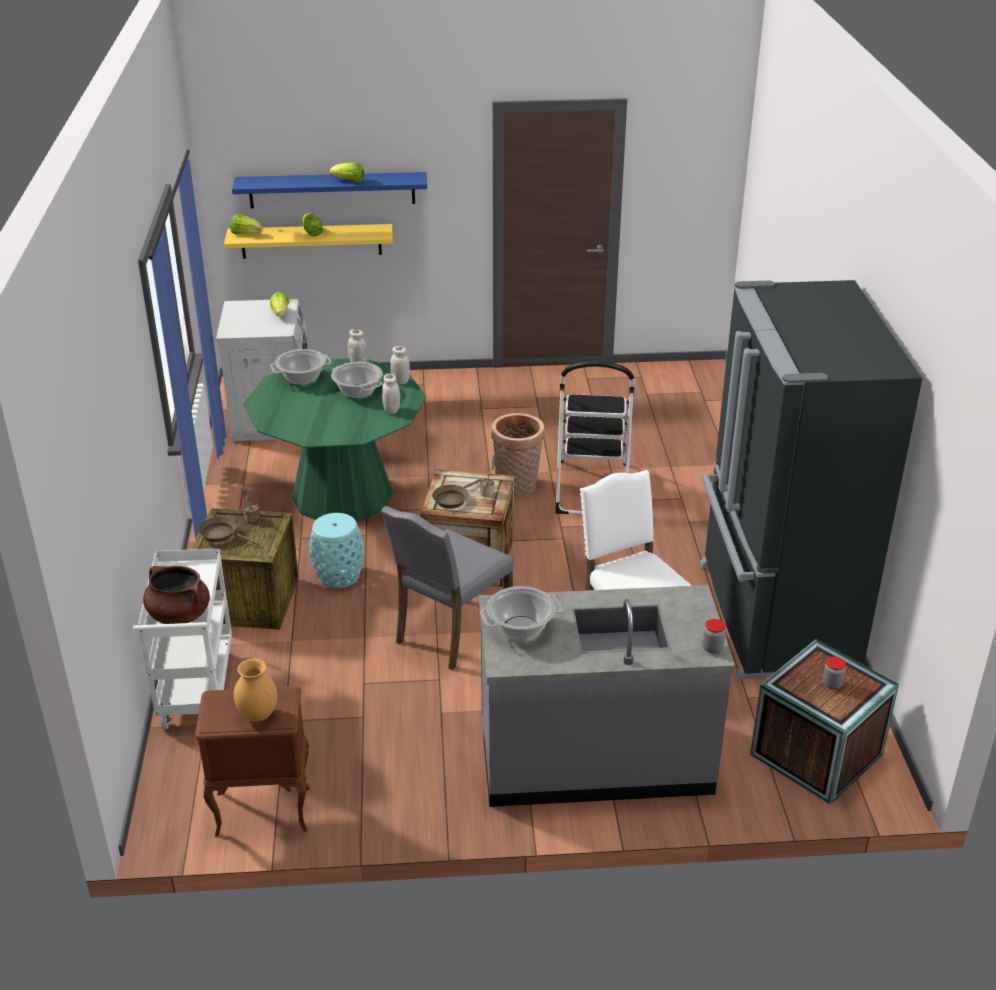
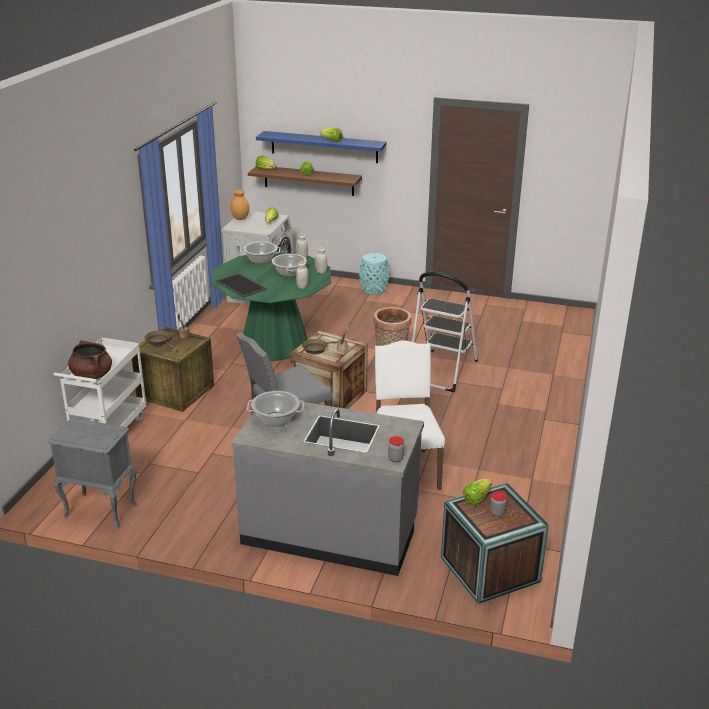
camera: 20 degrees right, 5 degrees down
(257, 715) = (91, 437): brown vase -> brown vase (240, 218)
(262, 812) = (100, 511): brown nightstand -> grey nightstand
(305, 424) = (242, 285): none -> tray
(311, 241) = (309, 180): yellow shelf -> brown shelf
(338, 576) = (239, 389): turquoise stool -> turquoise stool (373, 290)
(773, 617) = (518, 476): black fridge -> none
(796, 670) = (476, 498): none -> lettuce

